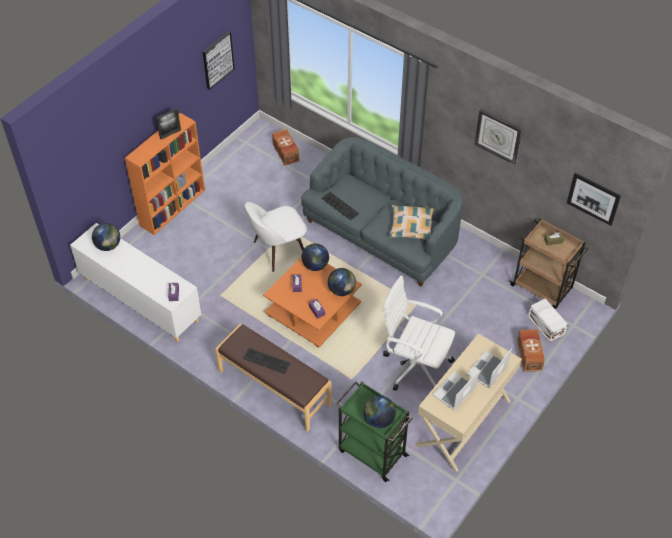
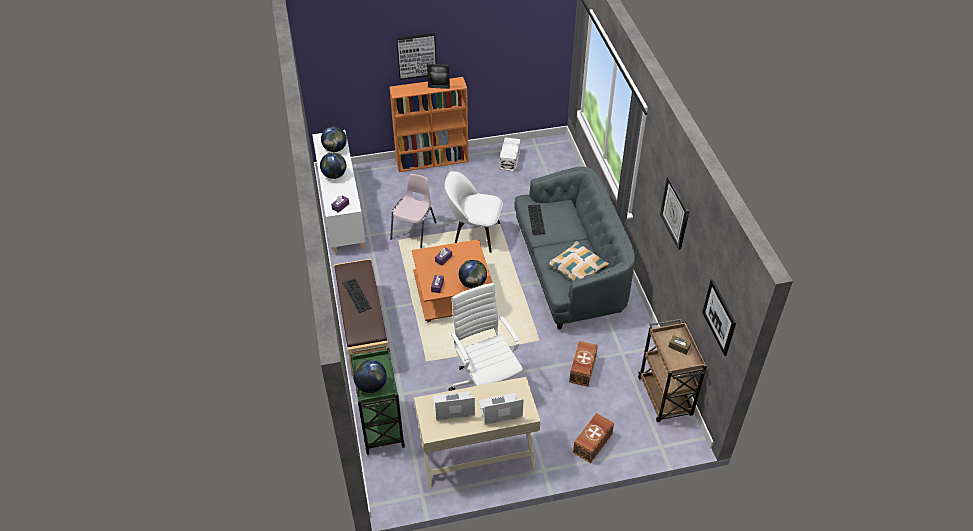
camera: 40 degrees right, 5 degrees down
(217, 60) = (521, 49): picture -> picture (416, 55)
(225, 278) = (414, 230): none -> pink chair
(285, 153) = (558, 169): brown storage box -> brown storage box (582, 369)
(315, 265) = (473, 253): globe -> globe (334, 175)
(546, 324) = (635, 429): white storage box -> white storage box (510, 160)

